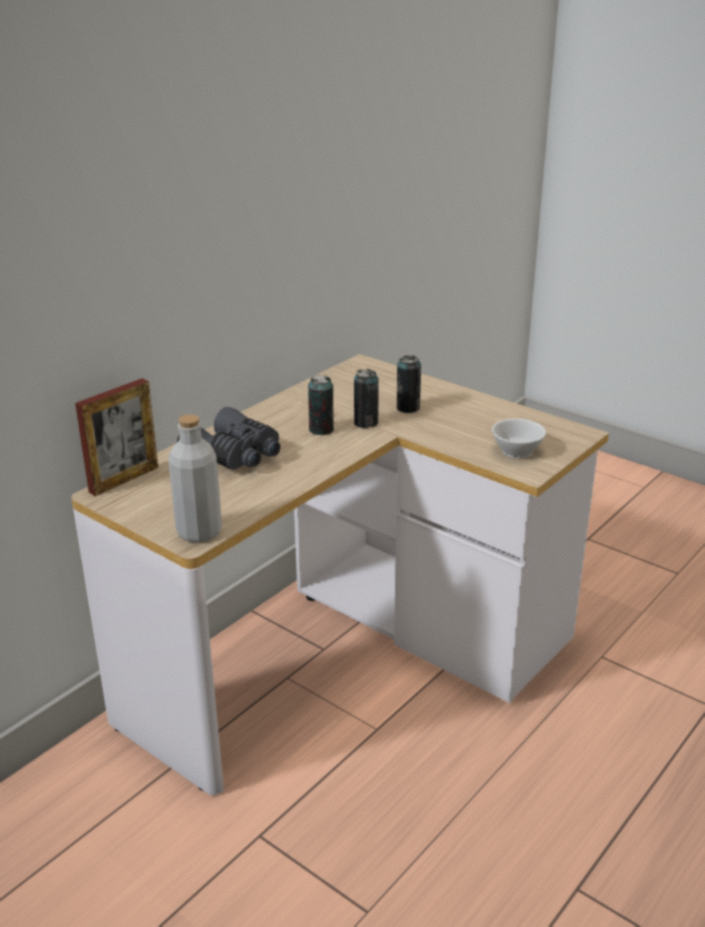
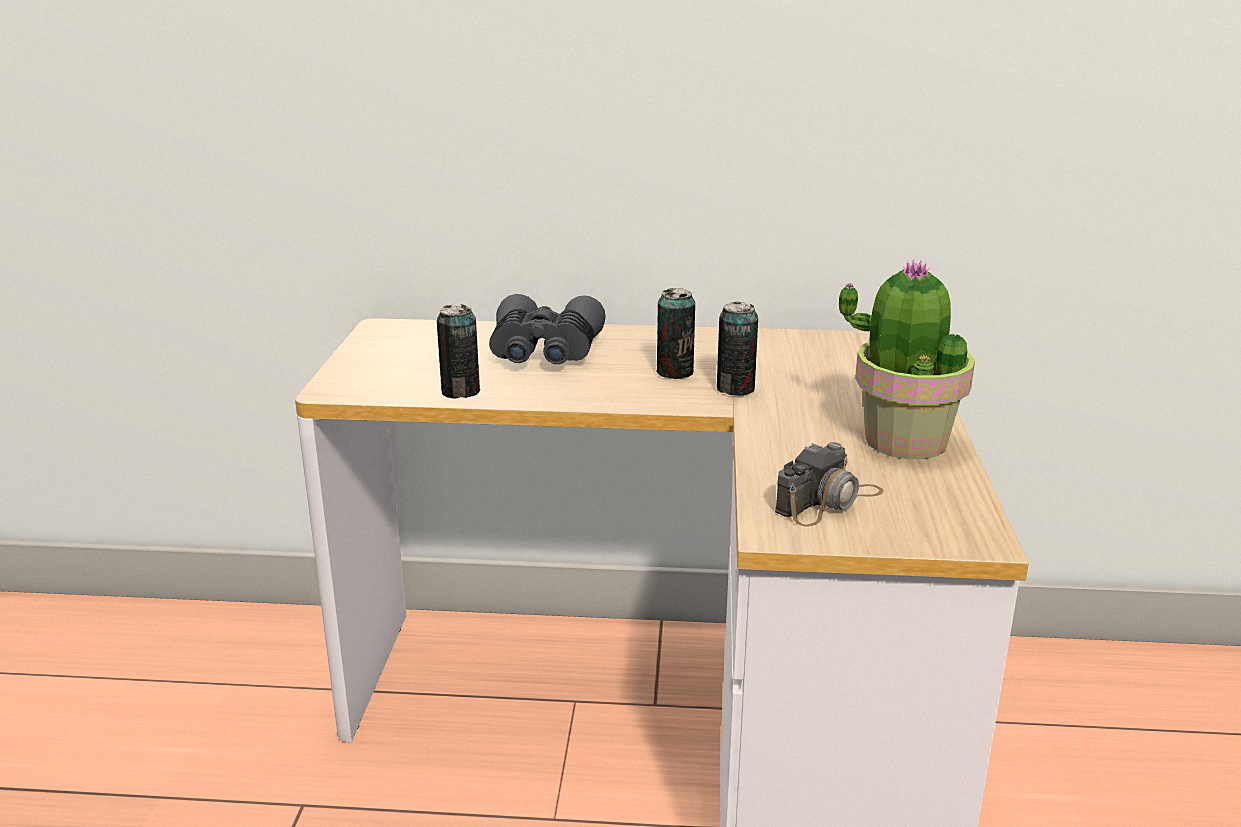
camera: 55 degrees right, 5 degrees down
(124, 479) = (423, 326): picture frame -> none
(199, 532) = (354, 388): grey bottle -> none
(408, 408) = (822, 399): can -> can (460, 392)
(476, 409) = (904, 440): none -> potted plant
(515, 449) = (829, 501): white cup -> camera

